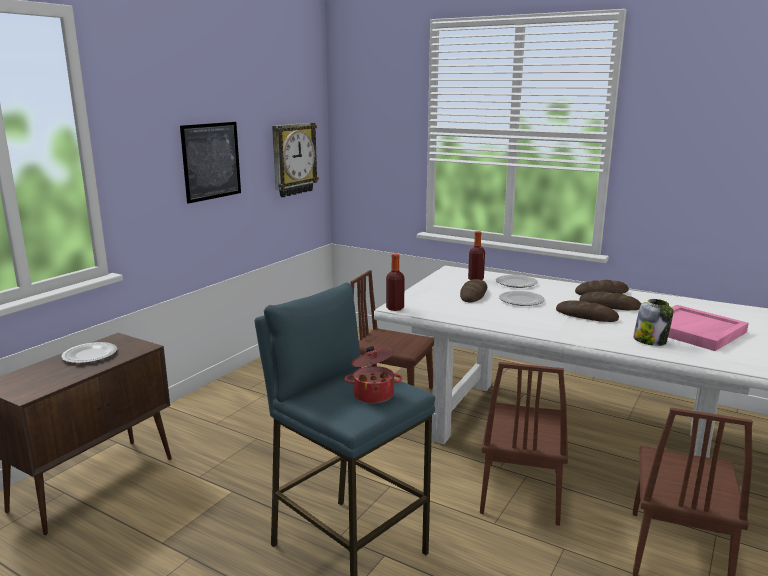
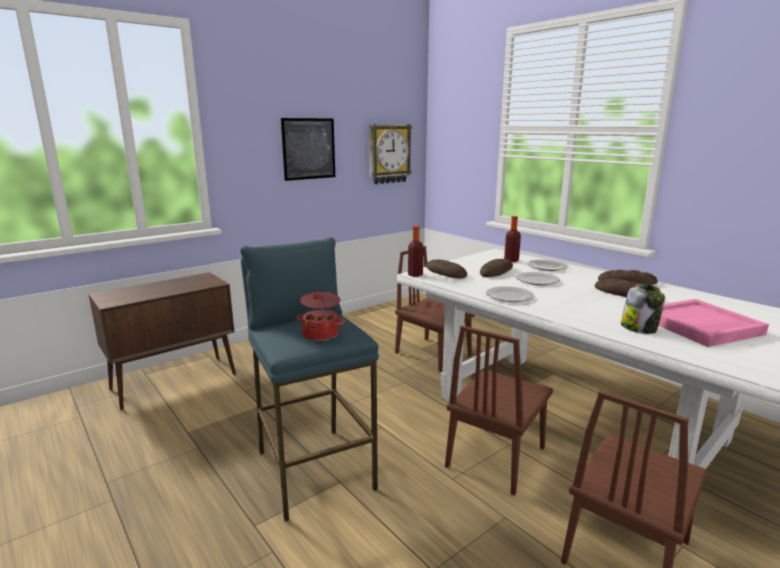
camera: 20 degrees right, 0 degrees up
(89, 355) = (176, 284): plate -> plate (509, 296)
(586, 316) = (590, 299): bread -> bread (445, 273)

